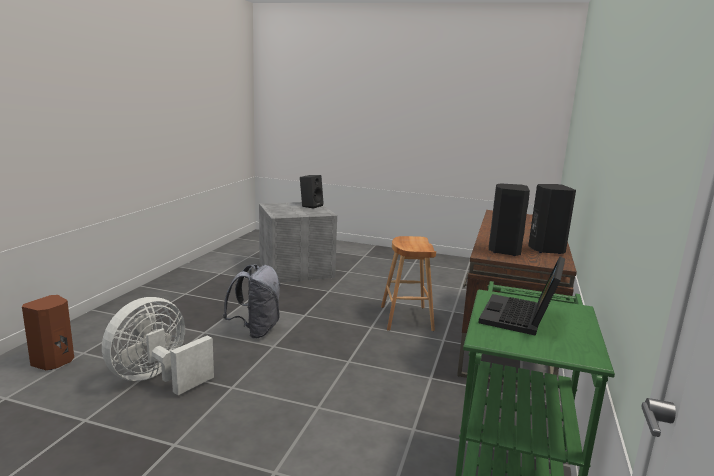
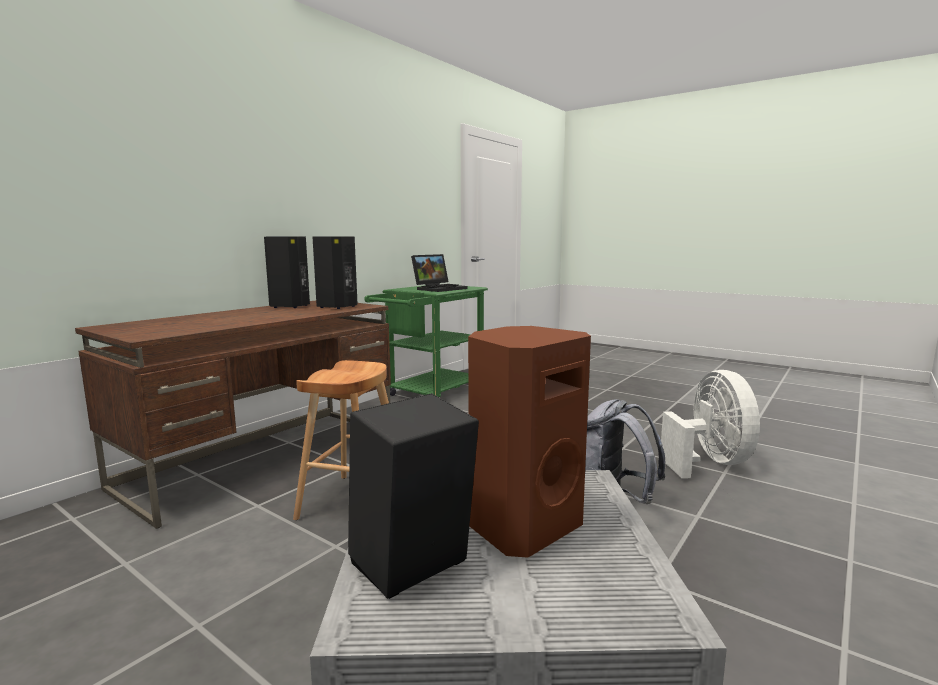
camera: 160 degrees left, 5 degrees down
(54, 362) = (873, 494): brown speaker -> brown speaker (521, 526)
(158, 379) = (709, 462): white fan -> white fan turned 60 degrees counterclockwise

